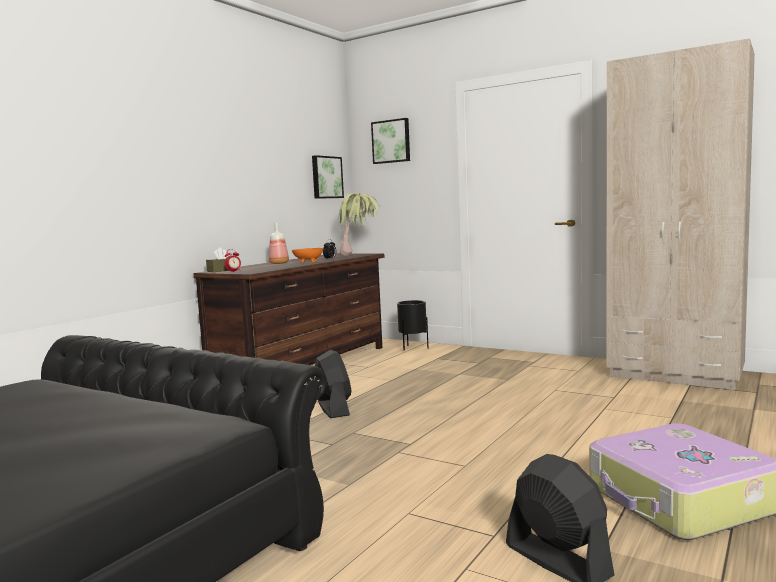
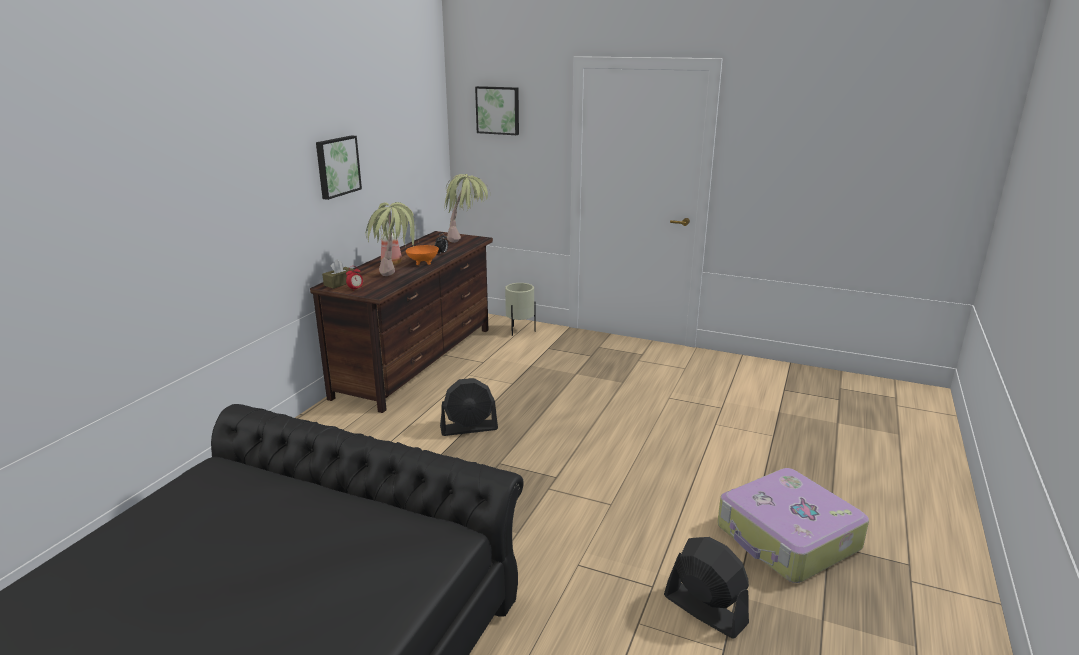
camera: 10 degrees left, 15 degrees up
(276, 267) = (396, 279): none -> potted plant
(326, 177) = (426, 149): picture -> picture (337, 166)
(333, 408) = (469, 428): black fan -> black fan turned 105 degrees clockwise
(413, 348) = (520, 331): black planter -> beige planter
(676, 375) = (771, 375): beige wardrobe -> none

